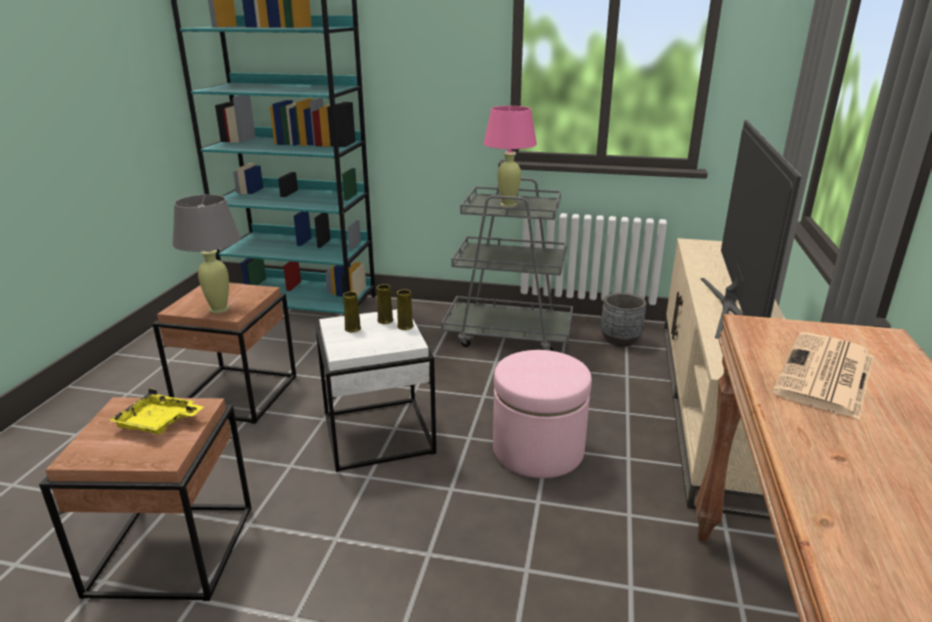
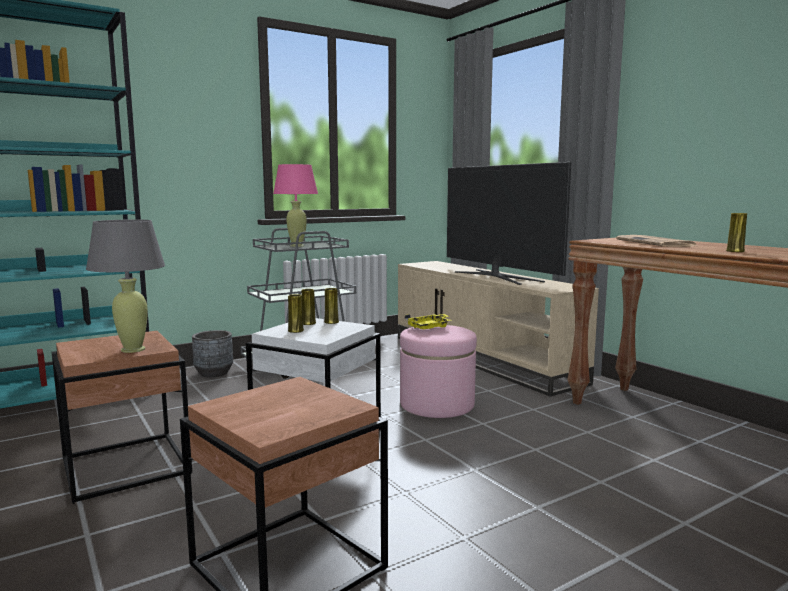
camera: 45 degrees left, 15 degrees down
(158, 423) = (285, 399): yellow tray -> yellow tray (429, 327)
(620, 340) = (382, 348): grey planter -> grey planter (213, 373)
(848, 470) = (735, 251): none -> yellow vase

